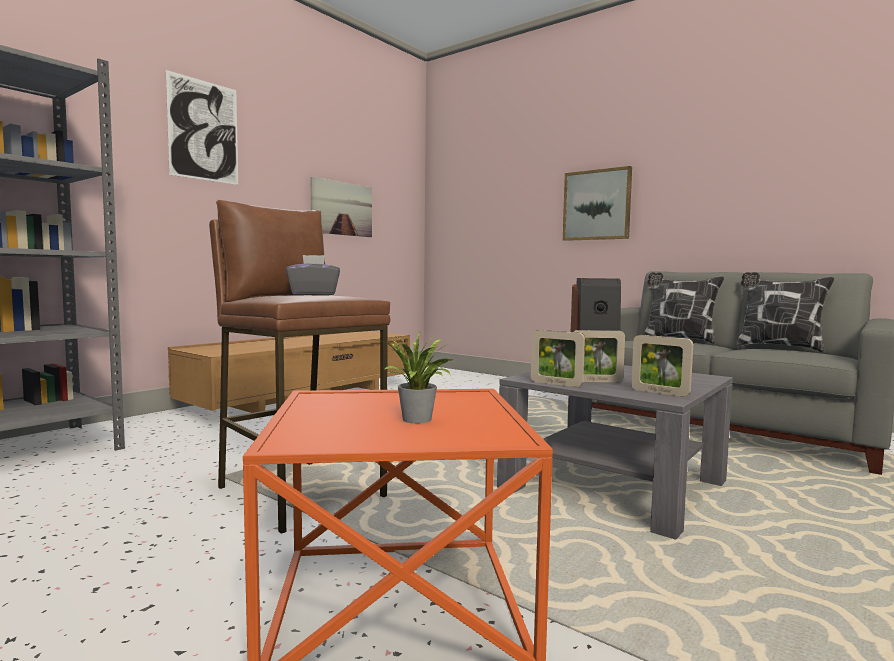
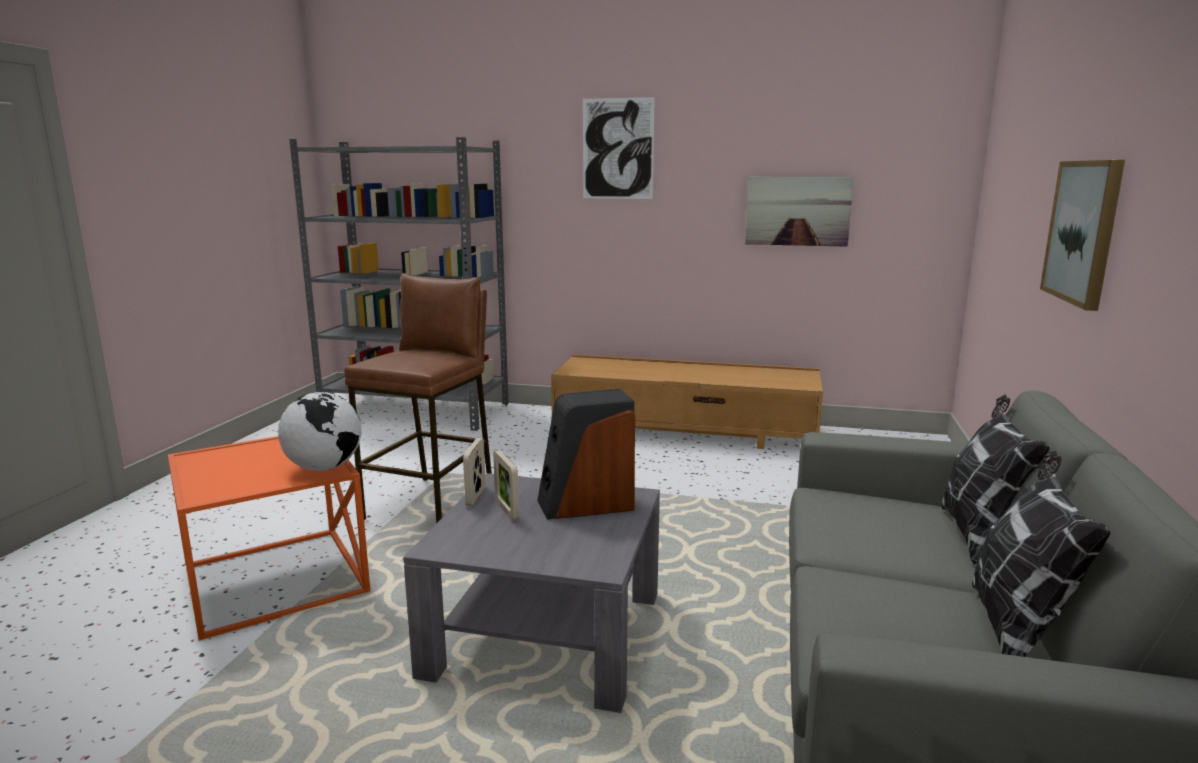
camera: 65 degrees right, 10 degrees up
(313, 294) = (422, 356): grey tissue box -> none
(417, 420) = (246, 471): potted plant -> none
(459, 395) = (324, 468): none -> globe
(660, 392) = (464, 543): picture frame -> none

